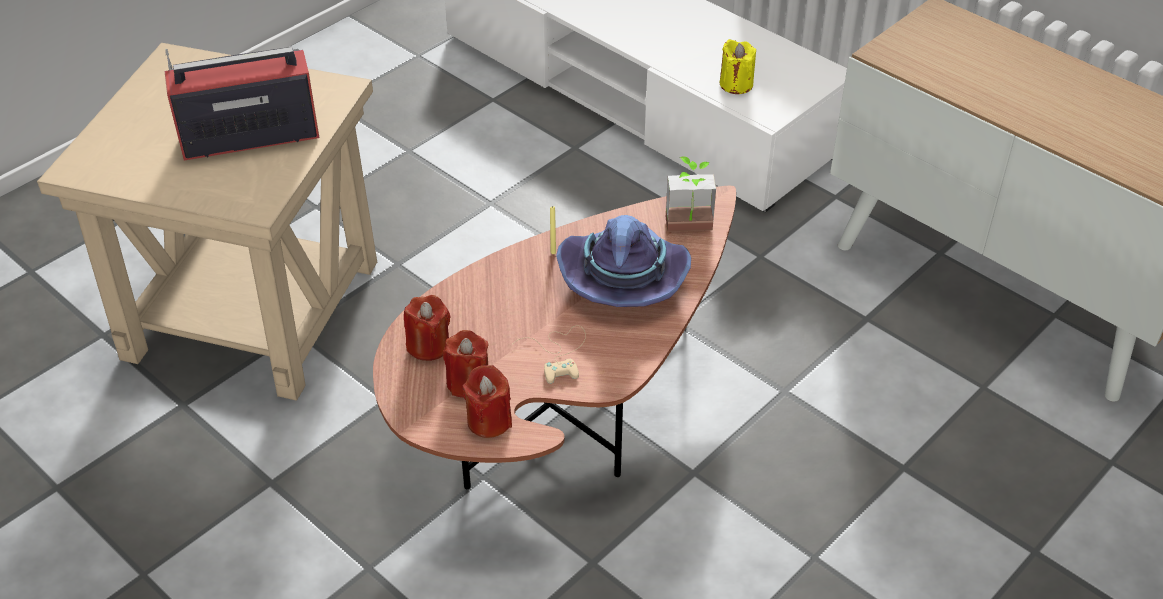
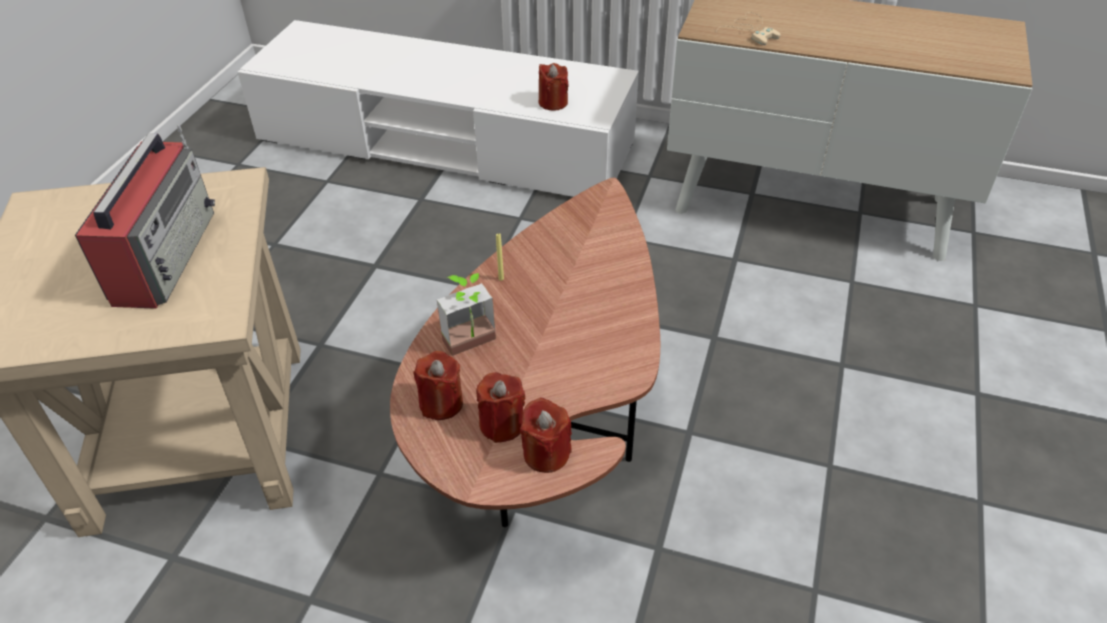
camera: 25 degrees left, 0 degrees up
(247, 136) = (165, 255): radio -> radio turned 135 degrees clockwise
(559, 353) = (567, 366): beige game controller -> beige game controller (751, 30)
(623, 278) = (577, 280): purple hat -> none
(689, 230) = (604, 223): potted plant -> potted plant (473, 346)
(736, 84) = (553, 102): yellow candle -> red candle

